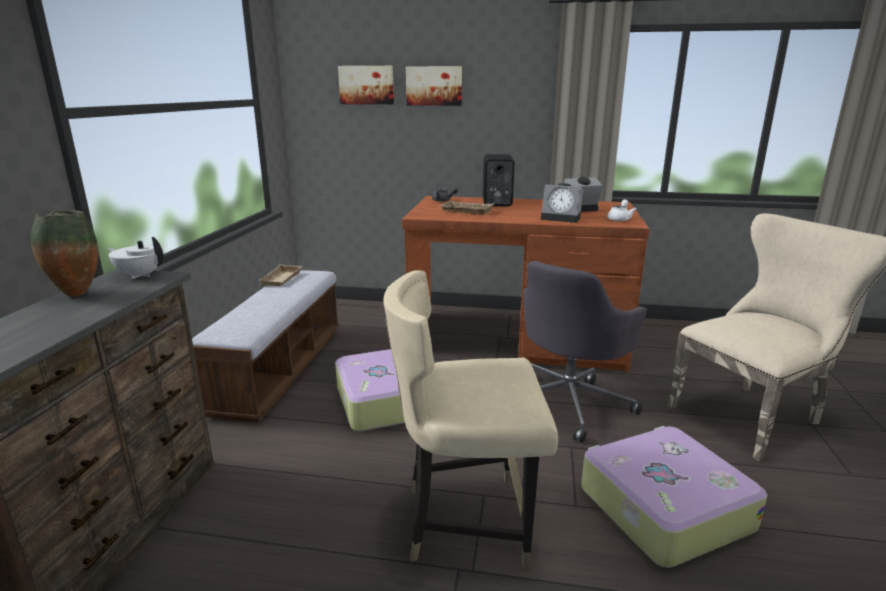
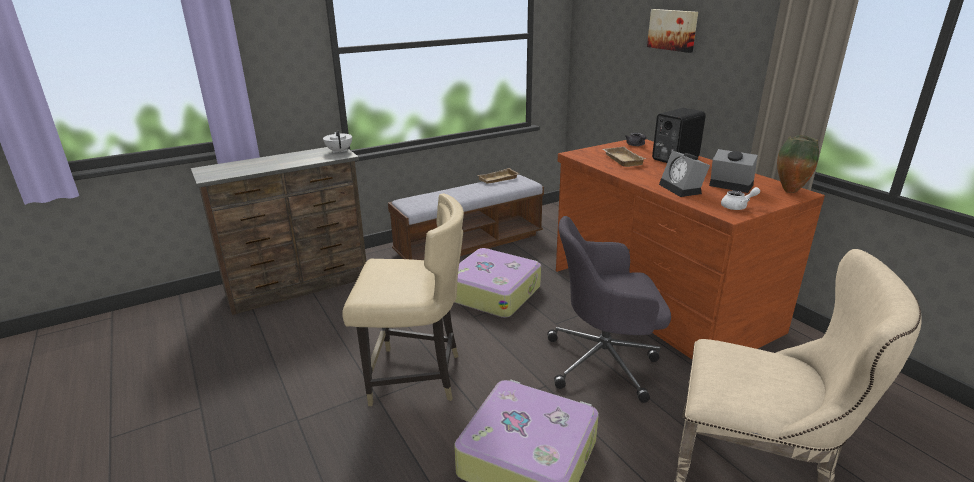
camera: 50 degrees right, 5 degrees up
(76, 294) = (301, 153): vase -> vase (789, 191)
(366, 85) = (624, 24): picture -> none
(466, 521) = (415, 376): beige chair -> beige chair turned 135 degrees clockwise

